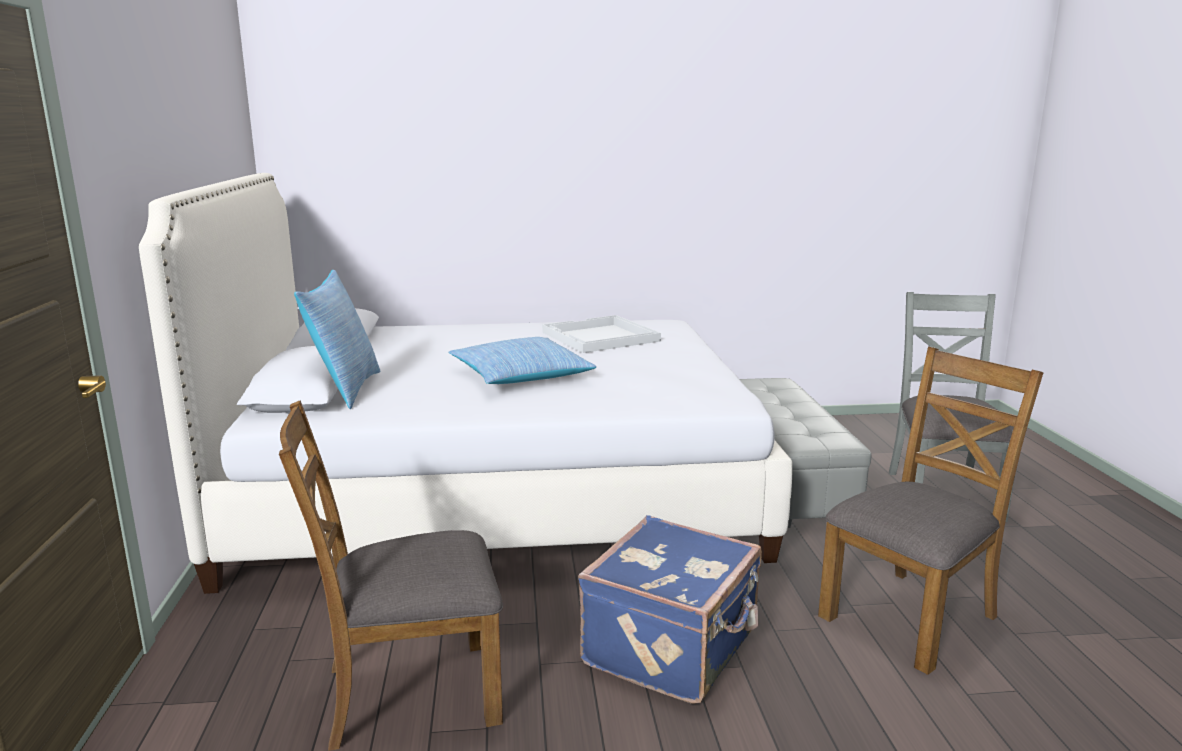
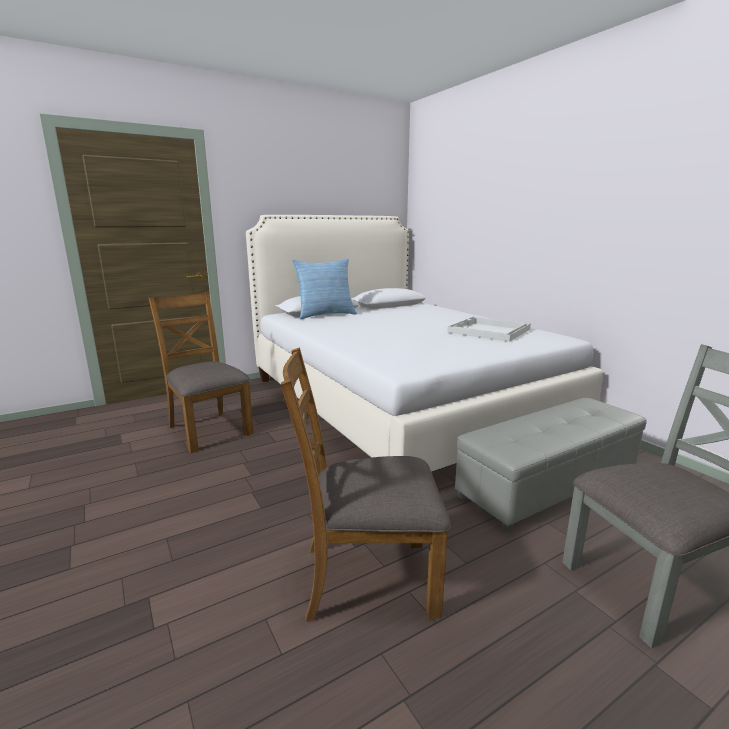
camera: 65 degrees right, 0 degrees up
(520, 375) = (383, 329): pillow -> none
(673, 648) = (270, 482): blue suitcase -> none
(911, 616) = (367, 578): brown chair -> brown chair turned 150 degrees clockwise

